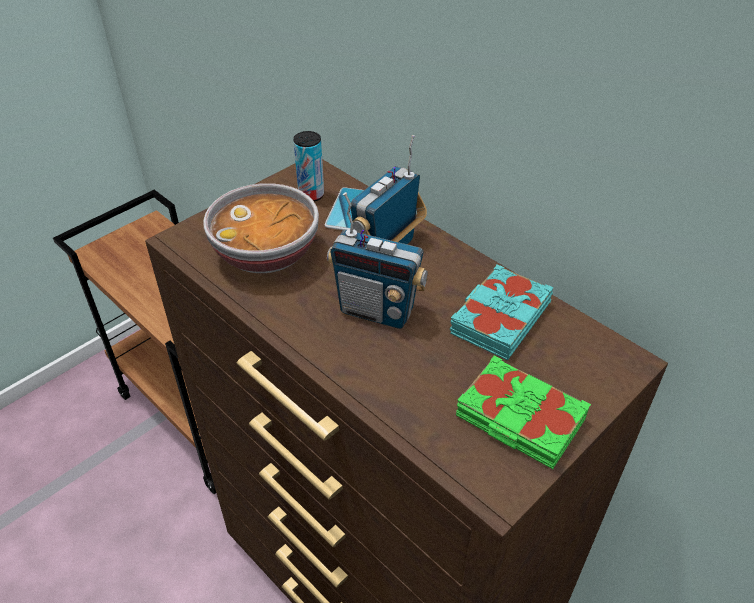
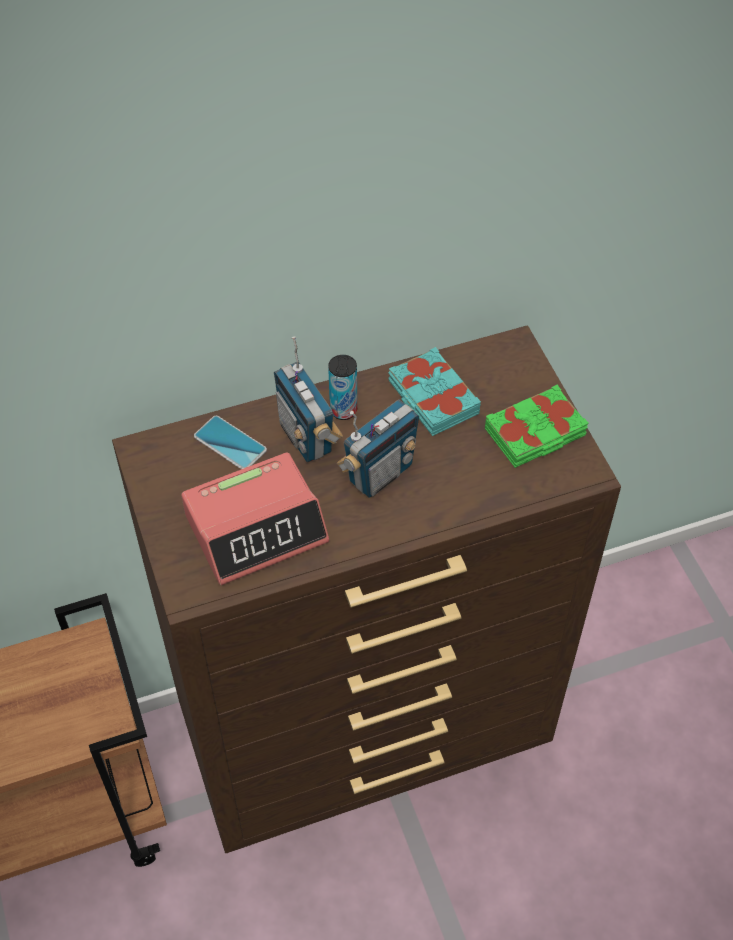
camera: 65 degrees left, 10 degrees up
(267, 254) = (257, 528): bowl -> alarm clock
(311, 195) = (186, 465): can -> can (343, 410)

